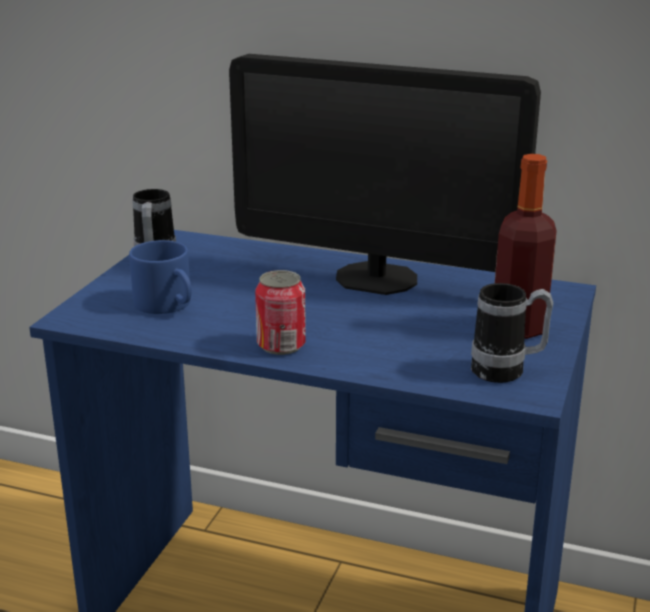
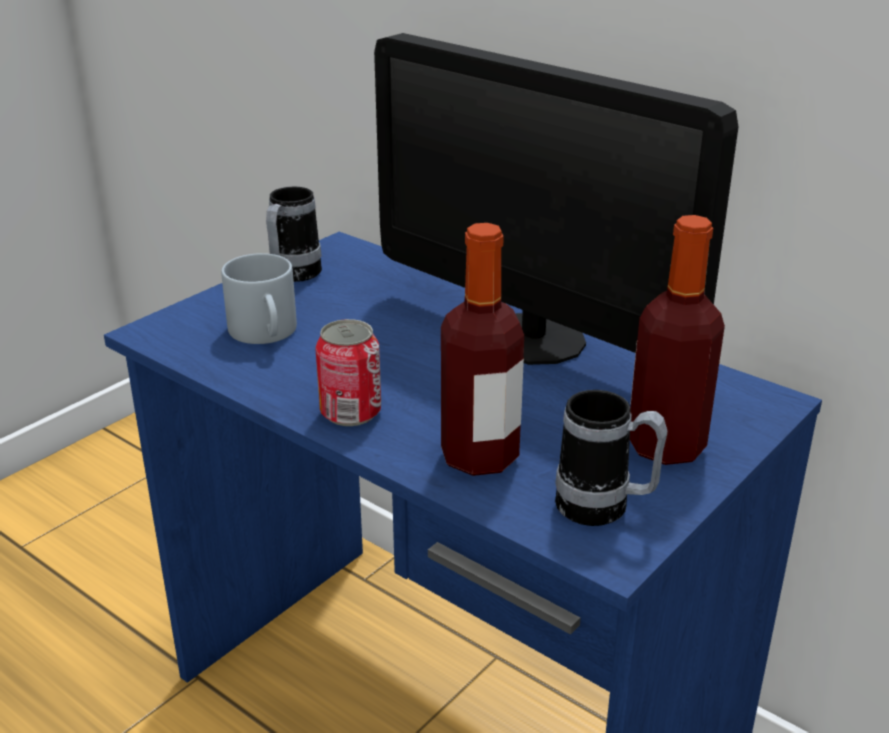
camera: 20 degrees right, 5 degrees up
(169, 305) = (267, 333): blue mug -> grey mug
(398, 356) = (479, 456): none -> bottle

